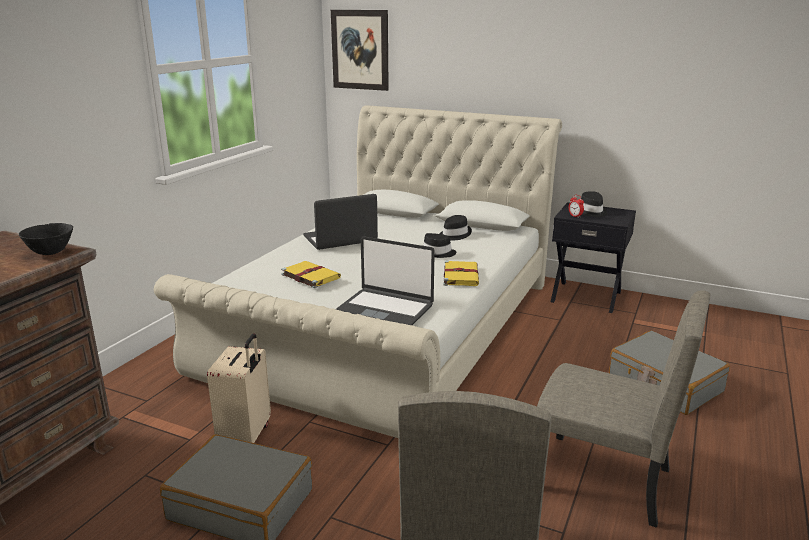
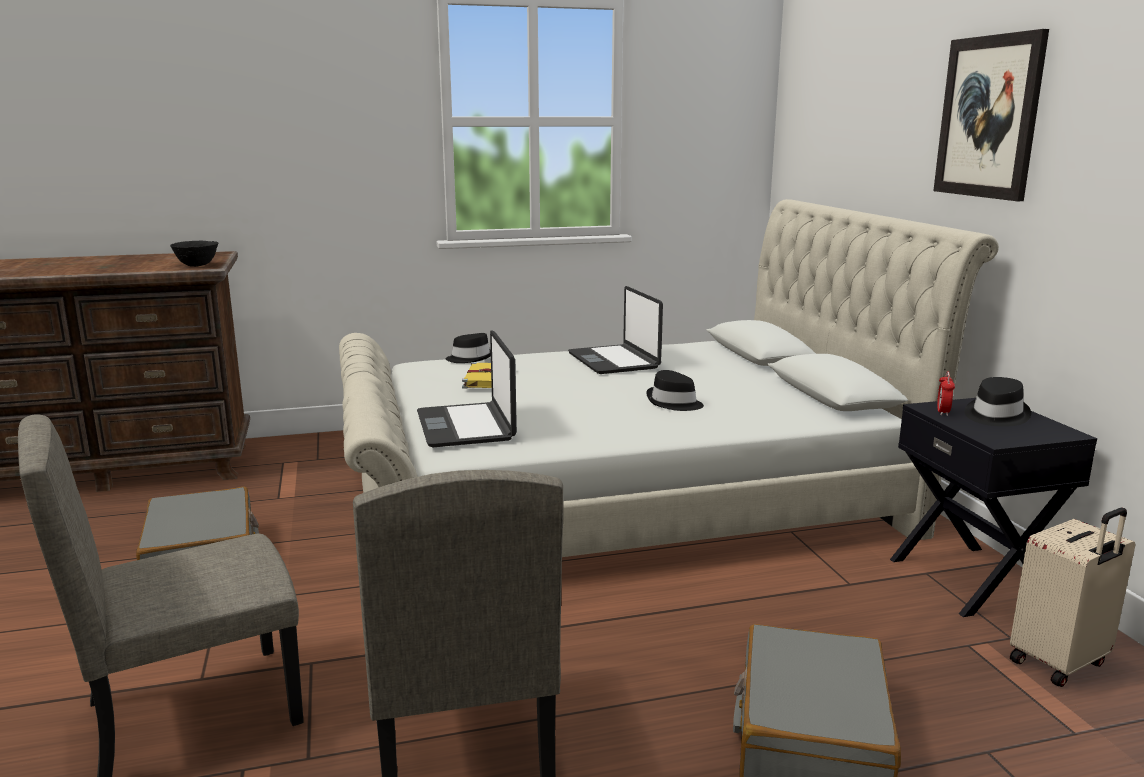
camera: 50 degrees right, 5 degrees down
(246, 436) = (308, 516): beige suitcase -> beige suitcase (1060, 663)
(340, 239) = (614, 361): laptop -> laptop turned 135 degrees counterclockwise
(360, 50) = (803, 119): picture -> picture (989, 117)
(454, 235) = (754, 394): black hat -> black hat (470, 358)
(460, 275) = (630, 429): yellow book -> none

